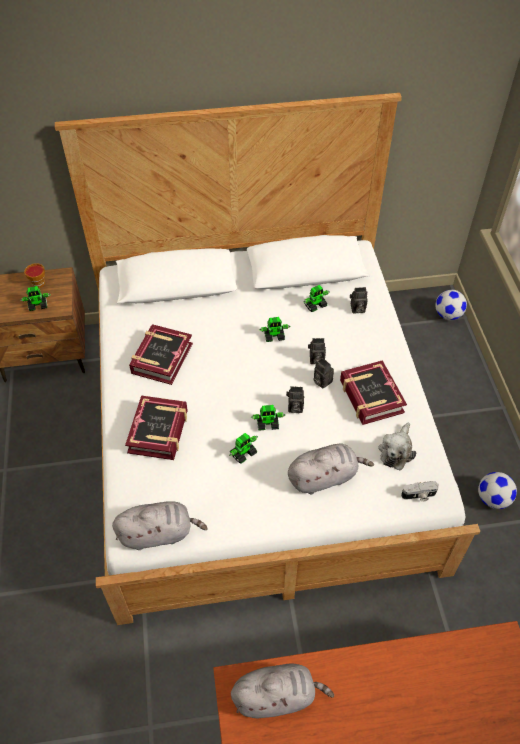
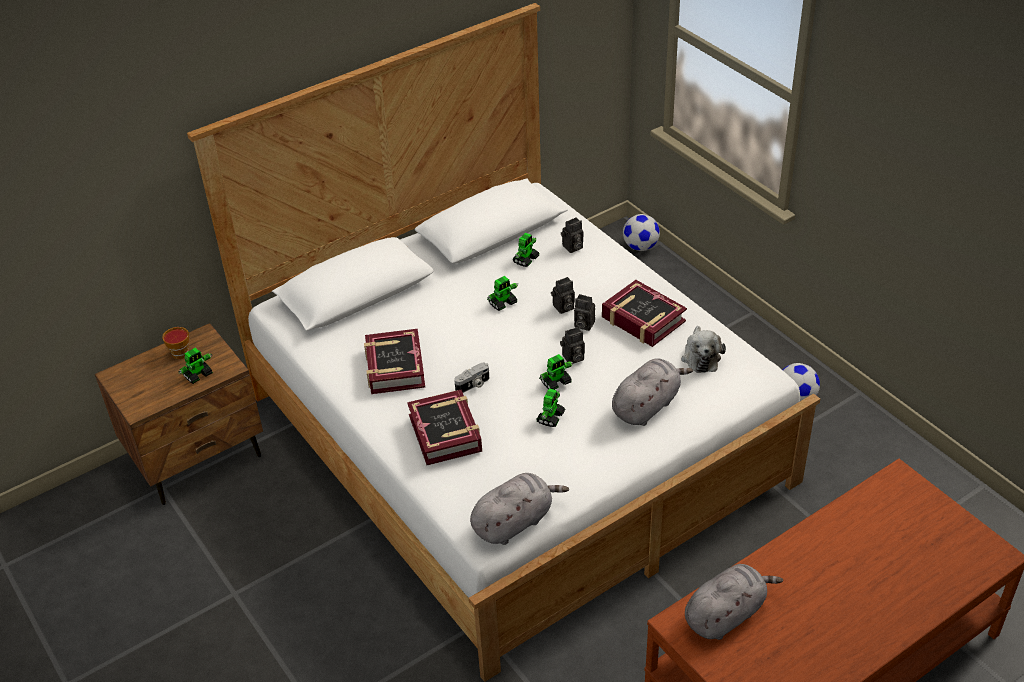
camera: 25 degrees left, 10 degrees down
(419, 495) = (748, 385): camera -> camera (473, 385)

